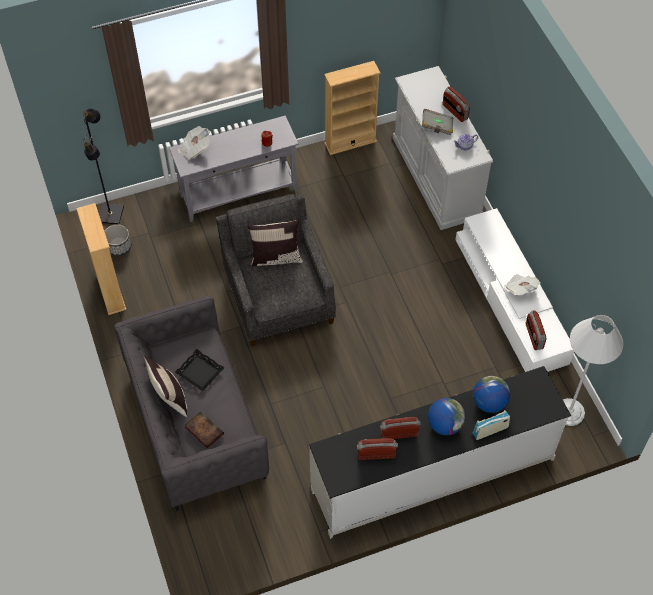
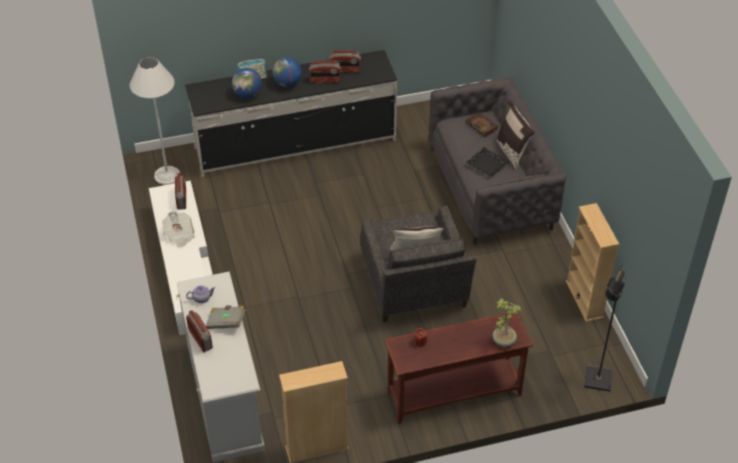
camera: 175 degrees left, 10 degrees down
(118, 246) = (582, 342): planter -> none
(194, 148) = (503, 341): newspaper -> potted plant
(239, 192) = (453, 394): grey console table -> brown console table

